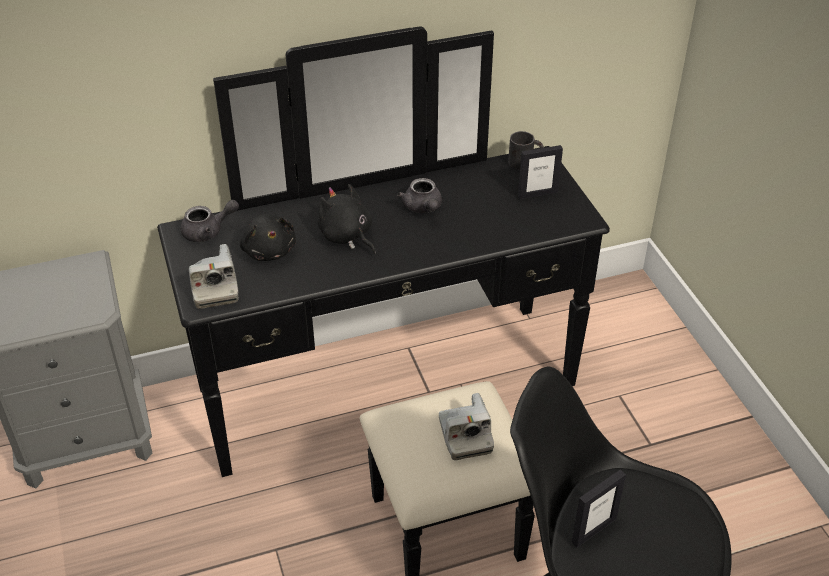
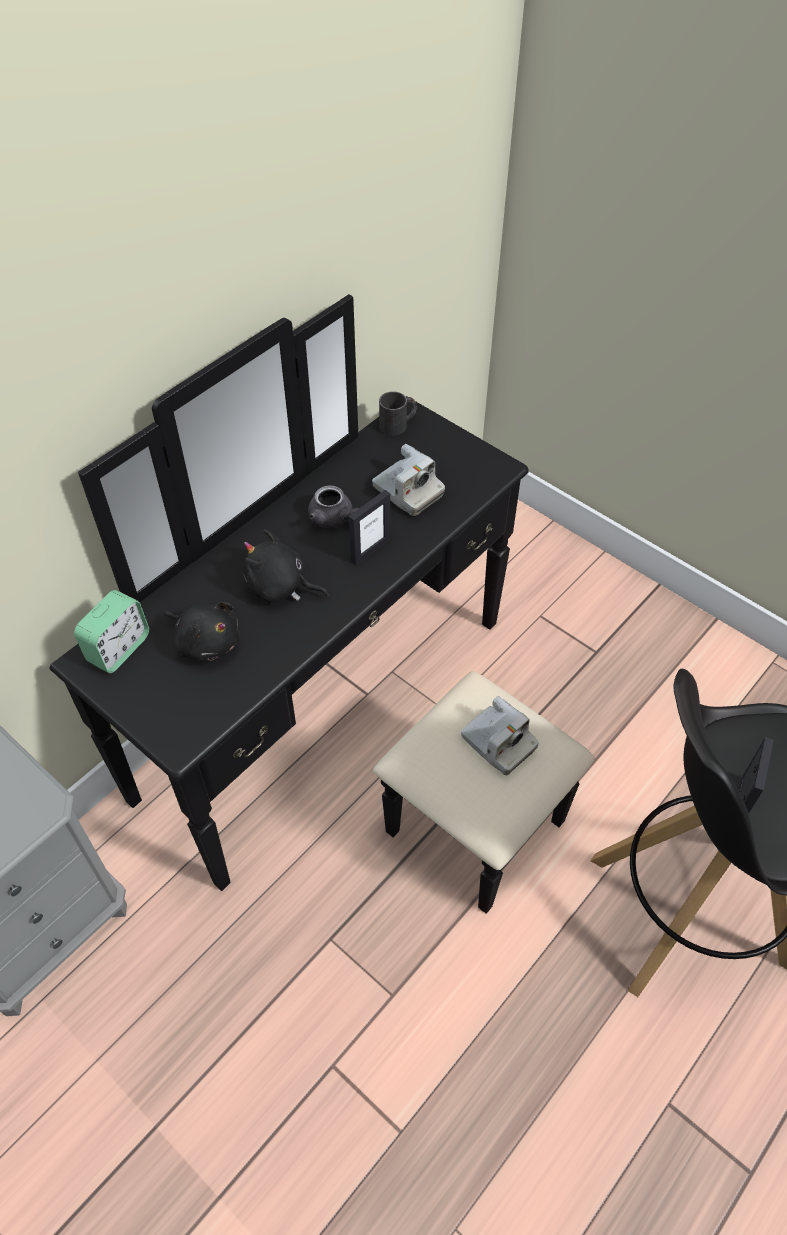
camera: 30 degrees left, 10 degrees up
(208, 232) = (119, 648): grey teapot -> alarm clock
(214, 288) = (179, 716): camera -> camera (407, 492)
(537, 194) = (436, 456): picture frame -> picture frame (370, 549)

